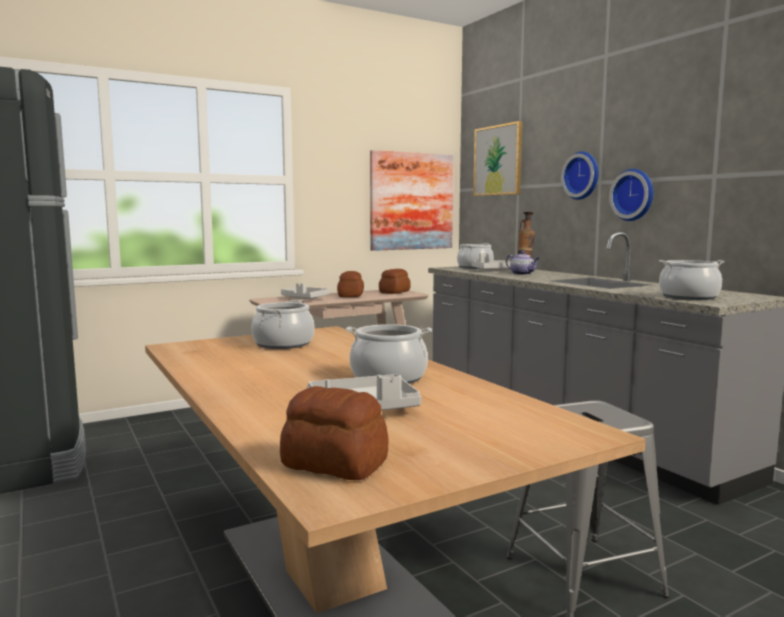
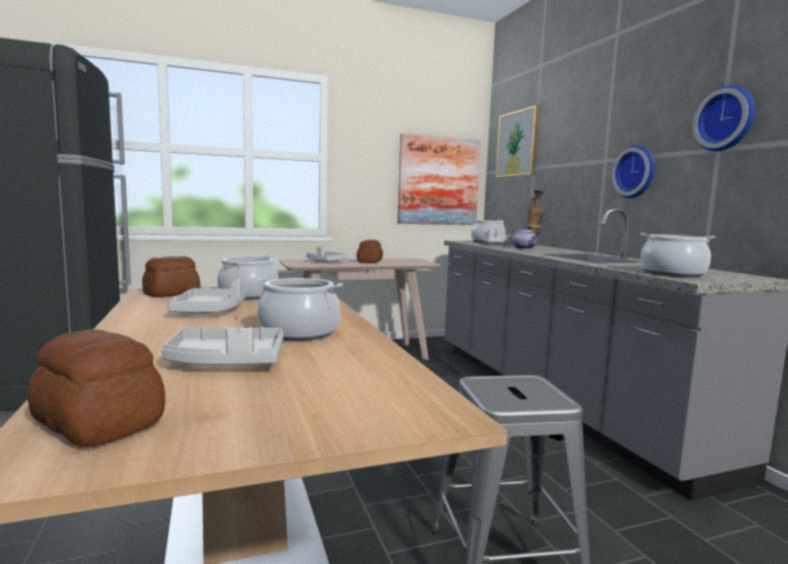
camera: 10 degrees right, 0 degrees up
(271, 363) = (210, 311): none -> grey tray
(394, 292) = (411, 261): bread -> bread (171, 293)
(582, 175) = (589, 155): wall clock -> wall clock (726, 119)

